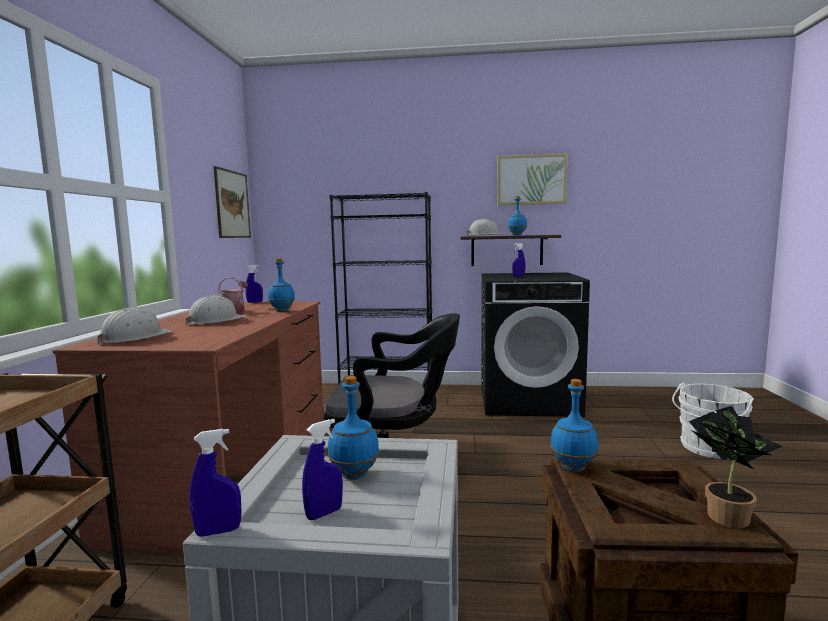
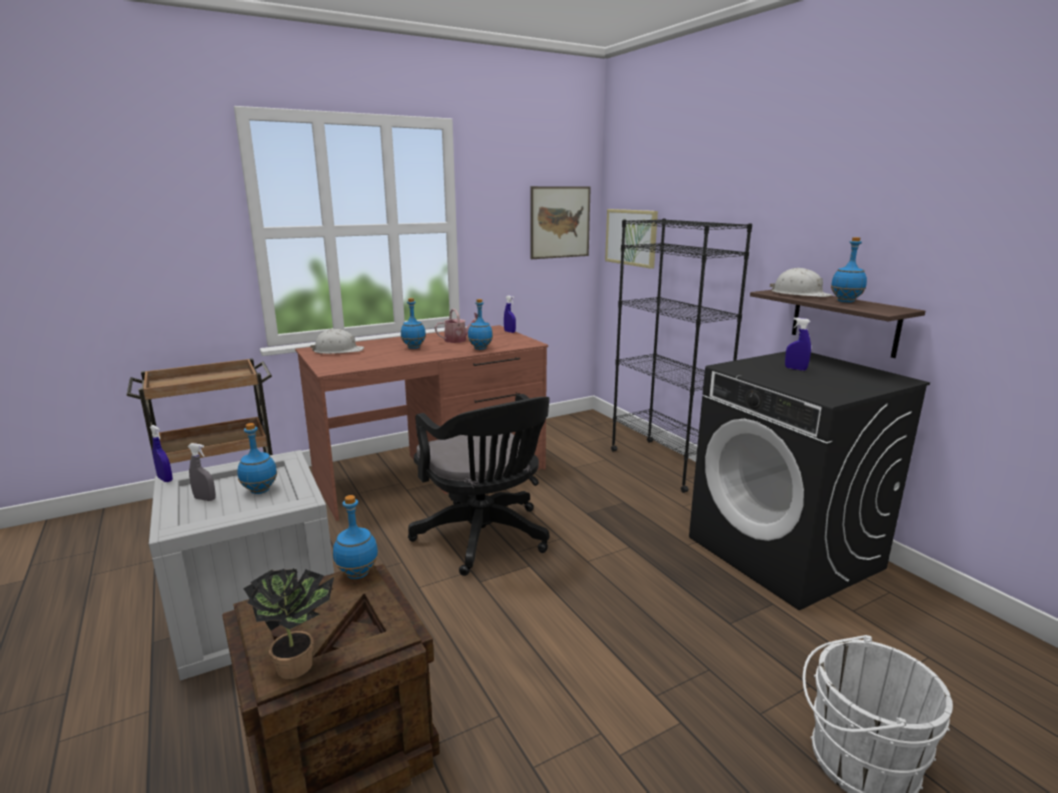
camera: 55 degrees right, 10 degrees up
(215, 321) = (414, 347): white hard hat -> blue bottle
(324, 513) = (205, 499): blue spray bottle -> grey spray bottle
(531, 180) = (902, 207): picture -> picture (631, 237)

